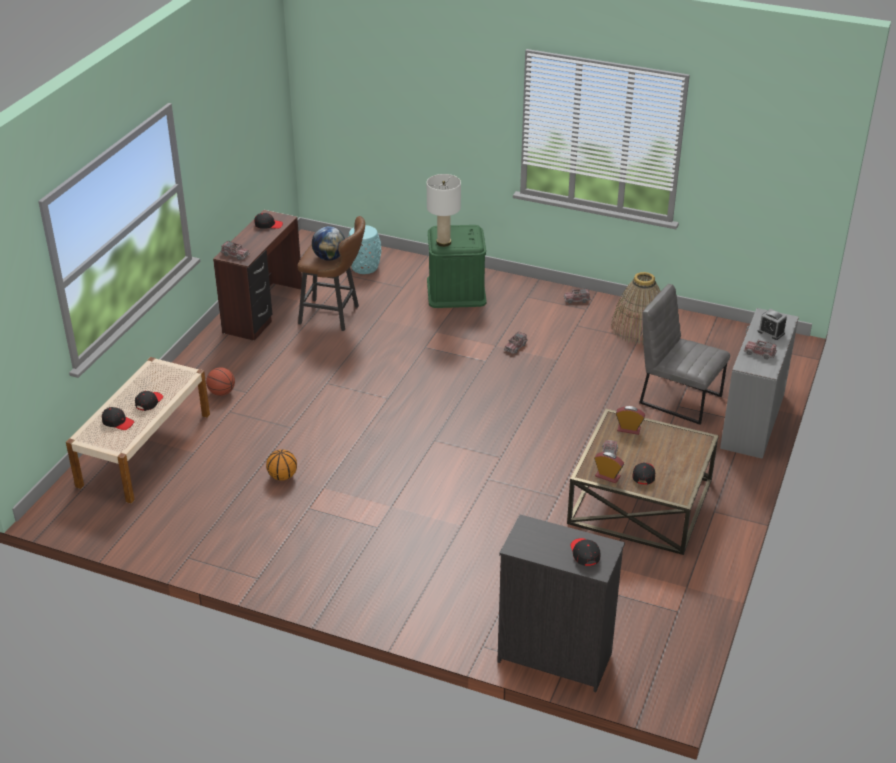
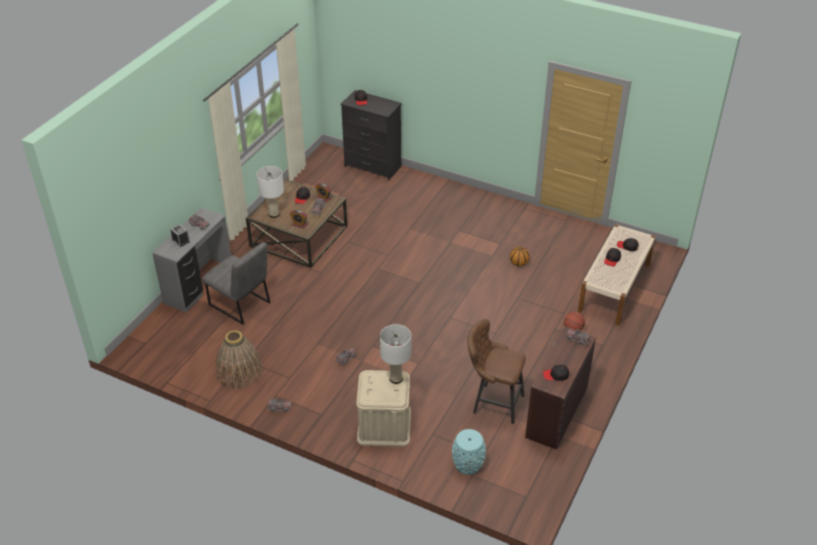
camera: 175 degrees left, 5 degrees up
(329, 257) = (498, 356): globe -> none
(456, 291) = (384, 425): green storage box -> beige storage box
(677, 443) = (273, 214): none -> white table lamp

